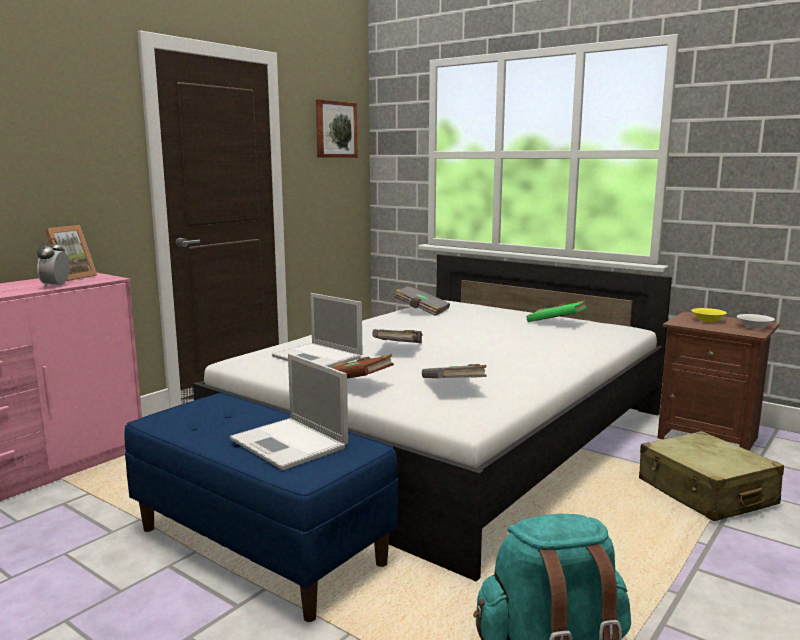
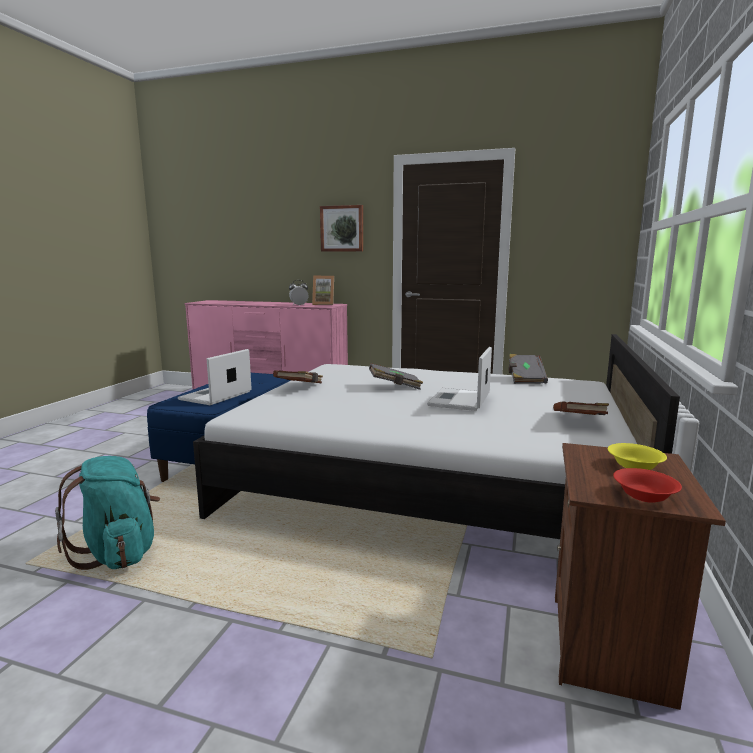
camera: 70 degrees right, 0 degrees up
(318, 357) = (353, 375): laptop -> laptop (459, 400)
(335, 129) = (585, 207): picture -> picture (342, 228)
(454, 387) = (309, 407): grey book -> none
(556, 322) = (579, 421): green book -> brown book
(706, 493) = (407, 635): beige suitcase -> none
(754, 327) = (643, 496): white bowl -> red bowl

